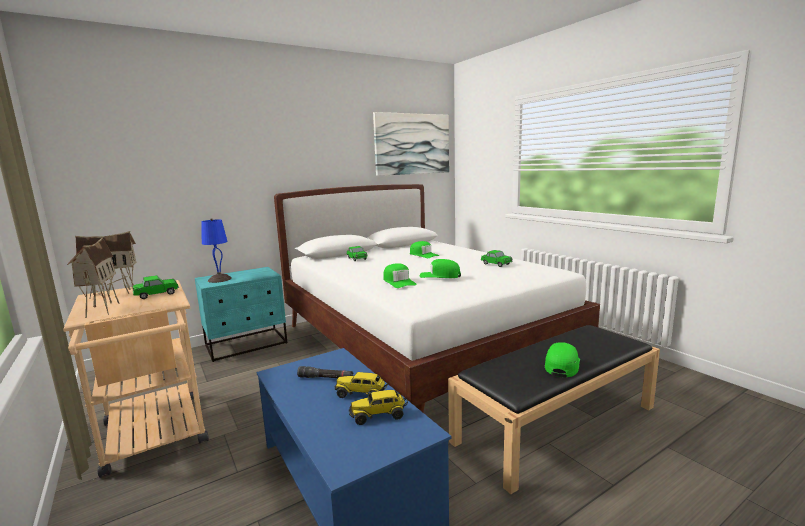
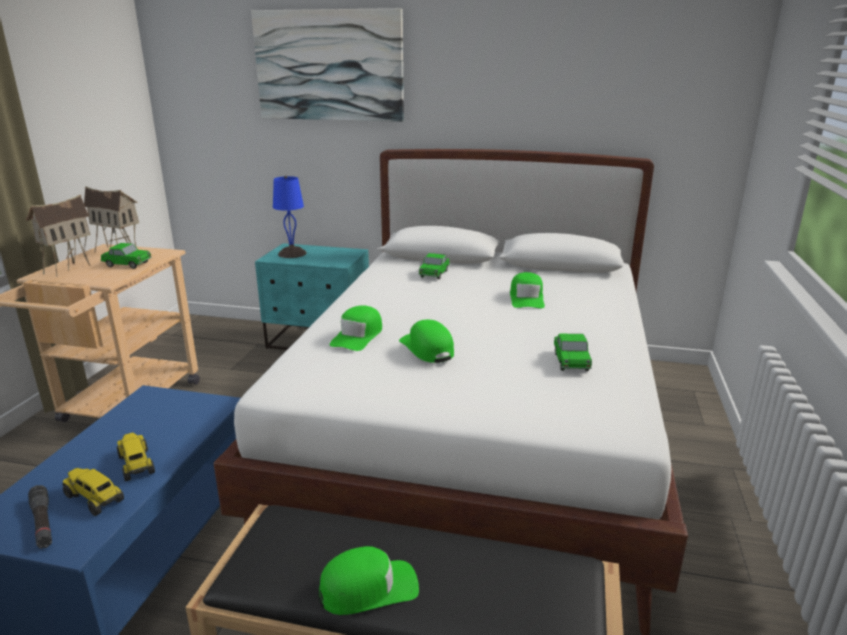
camera: 45 degrees right, 10 degrees up
(326, 378) = (157, 426): black flashlight -> black flashlight (42, 523)
(412, 144) = (650, 79): picture -> picture (329, 66)

